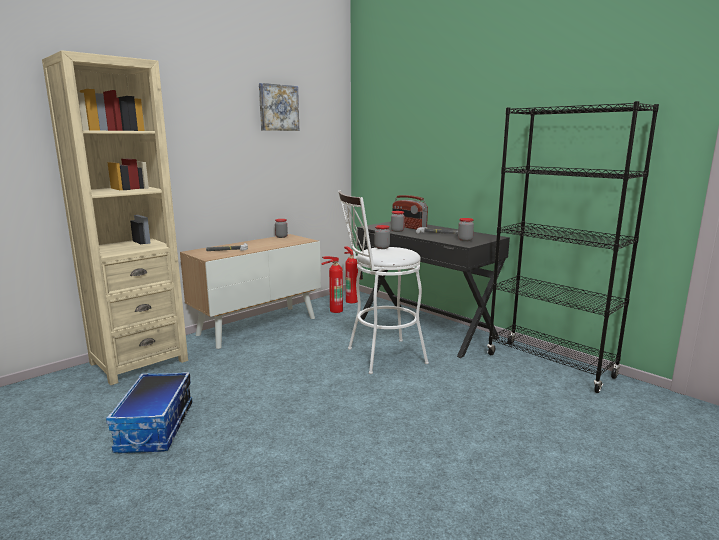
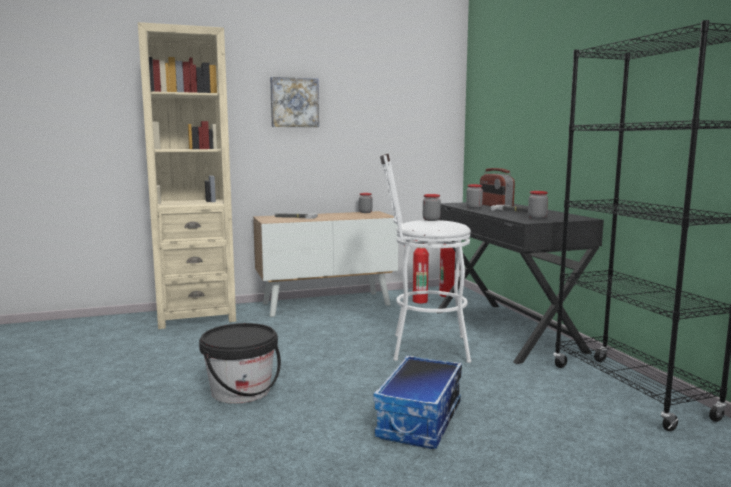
camera: 25 degrees right, 5 degrees down
(157, 427) = (160, 365): storage box -> storage box (421, 420)
(268, 436) = (241, 391): none -> black bucket
(278, 108) = (372, 75): picture -> picture (294, 102)

